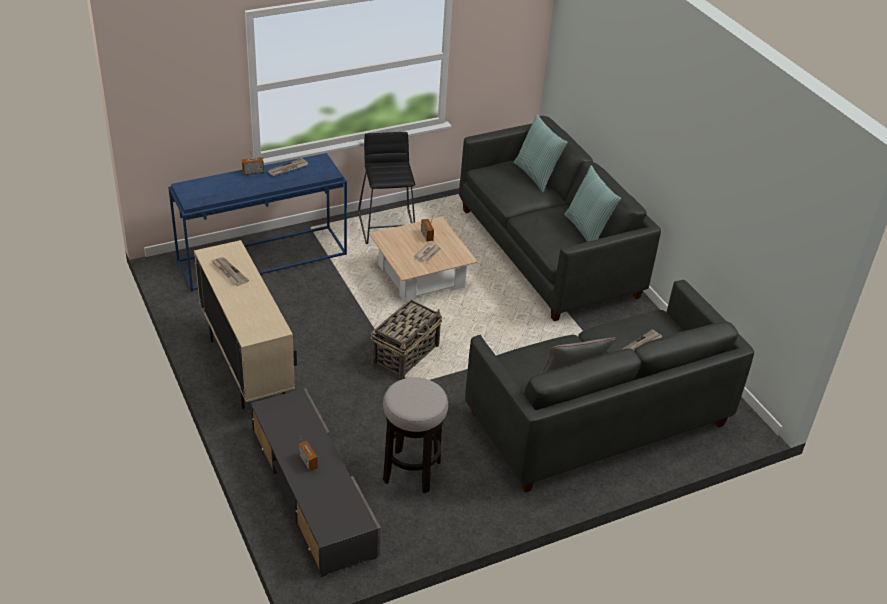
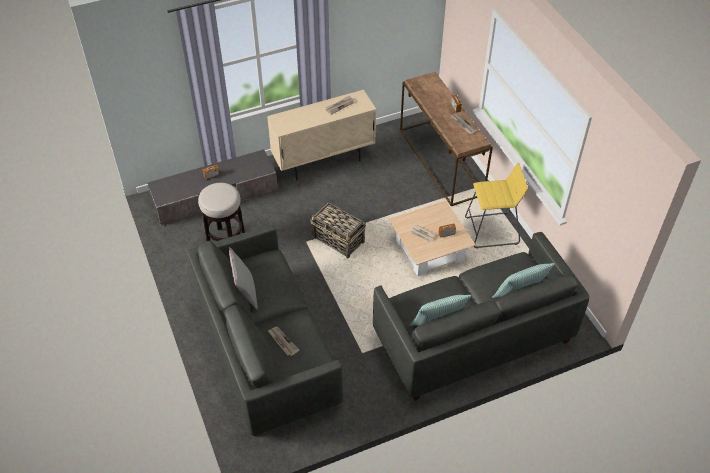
camera: 95 degrees right, 10 degrees up
(263, 257) = (441, 162): blue console table -> brown console table
(387, 227) = (492, 230): black stool -> yellow stool

